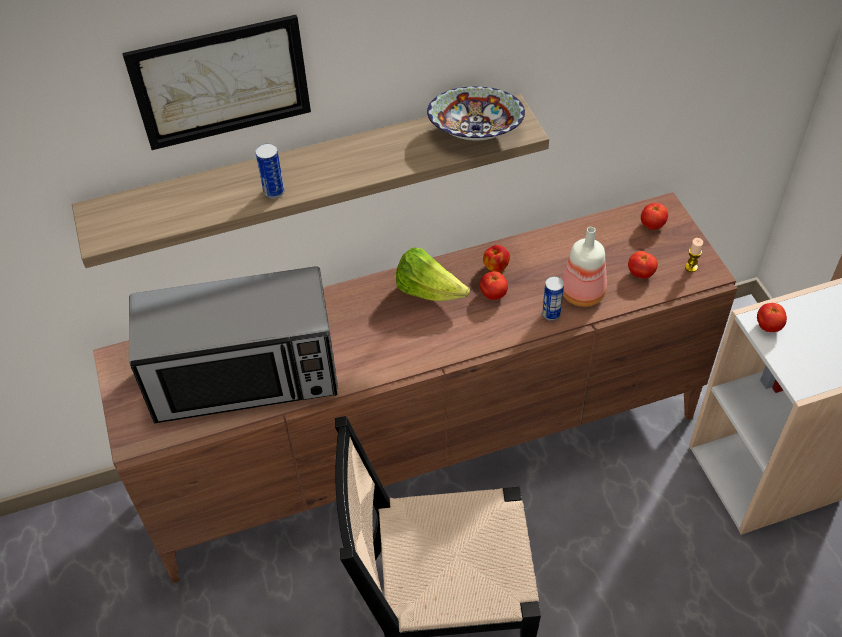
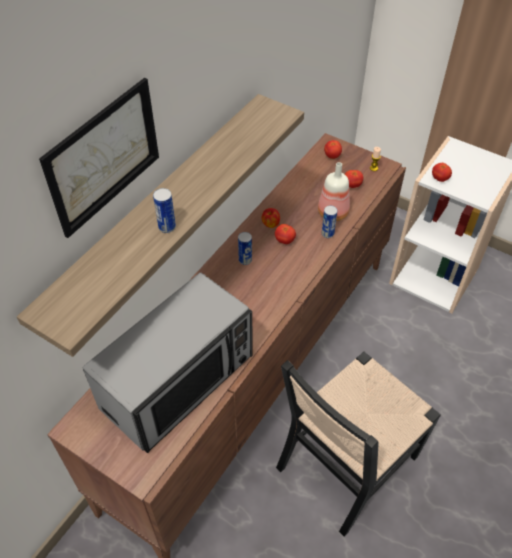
camera: 40 degrees left, 0 degrees up
(428, 291) = (245, 260): lettuce -> can
(475, 132) = (257, 128): bowl -> none

